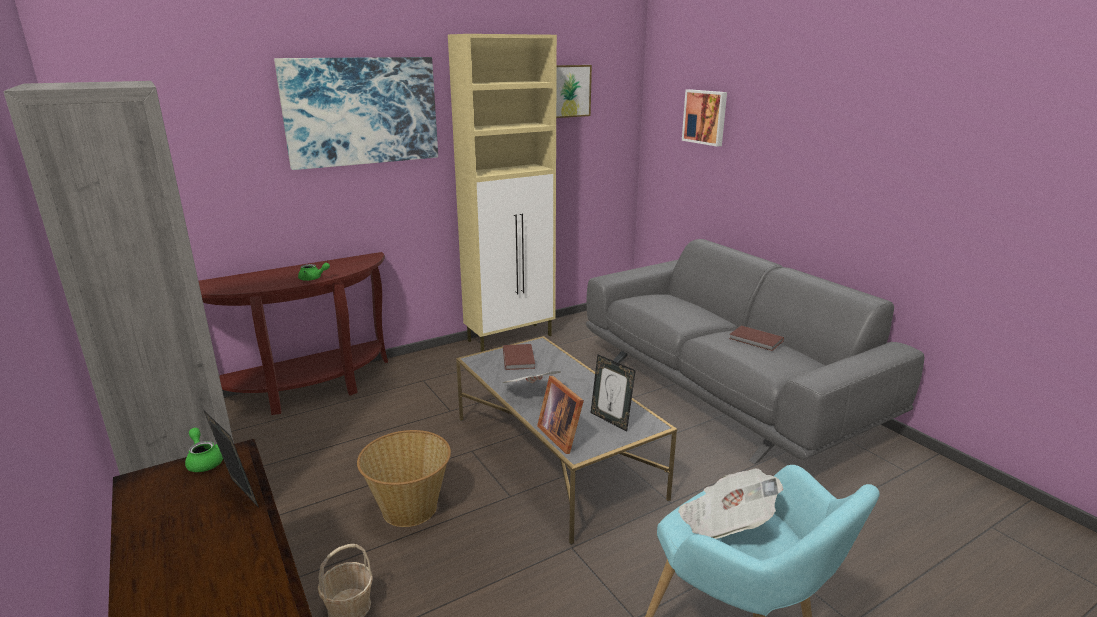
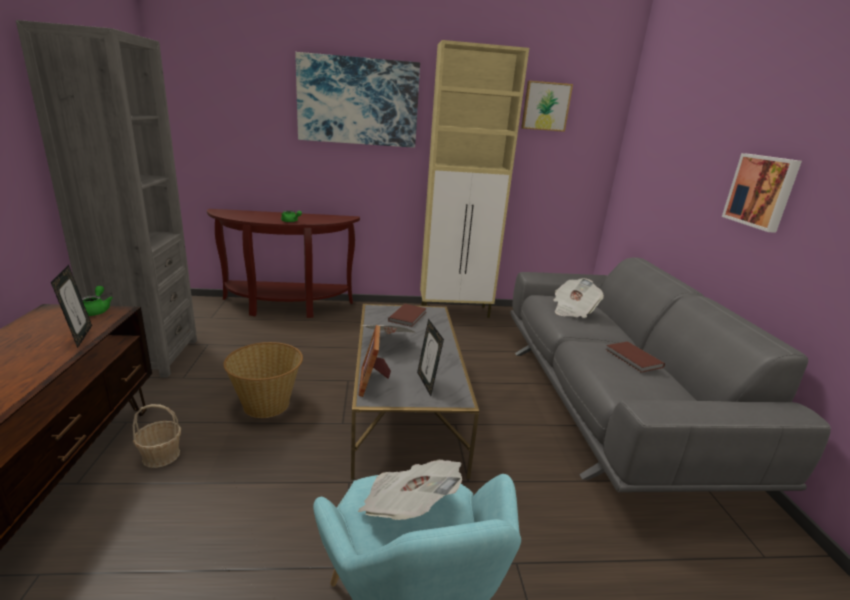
camera: 25 degrees right, 0 degrees up
(669, 307) = (573, 310): none -> newspaper
(705, 117) = (670, 138): picture -> picture (761, 191)

